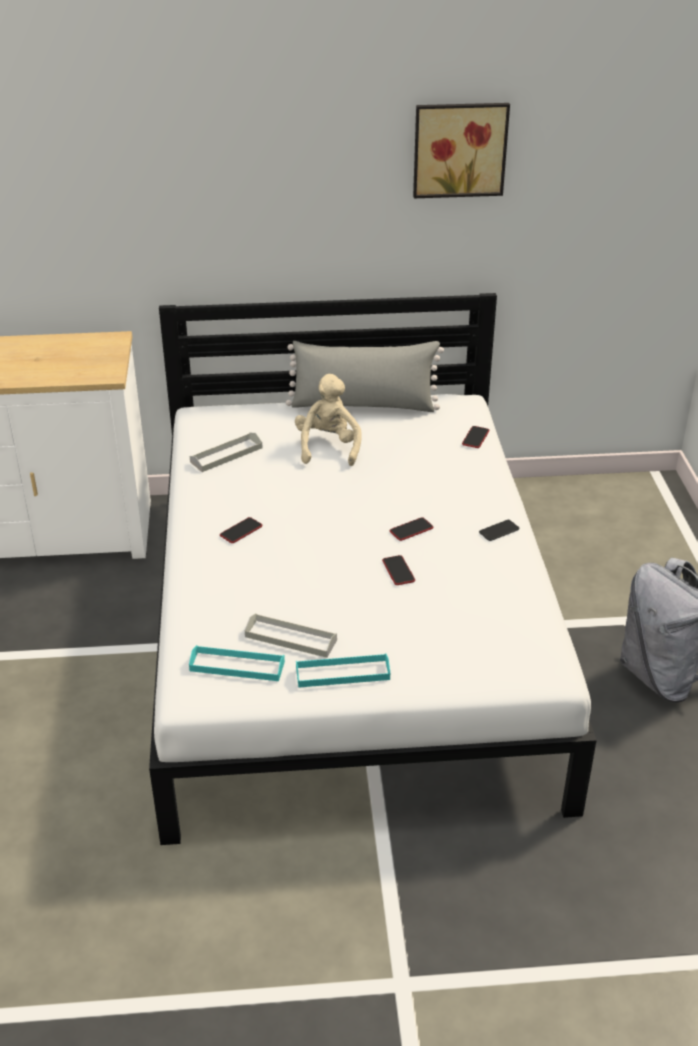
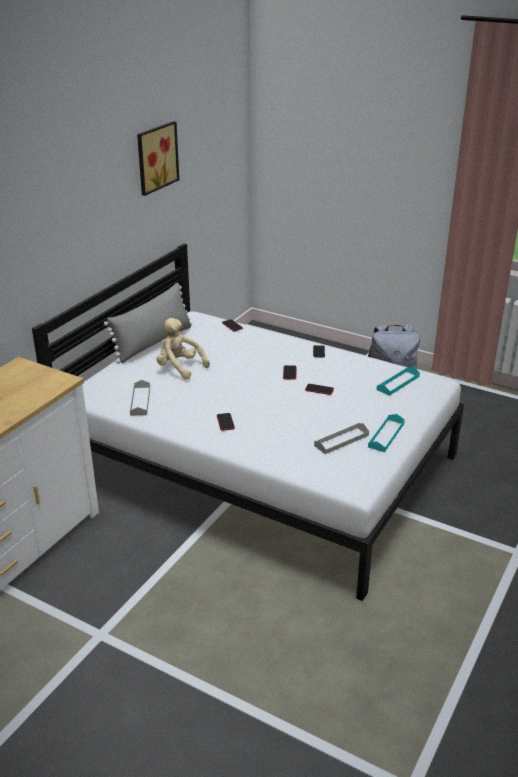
camera: 55 degrees left, 5 degrees down
(237, 666) = (348, 465): turquoise tray -> turquoise tray (398, 383)

